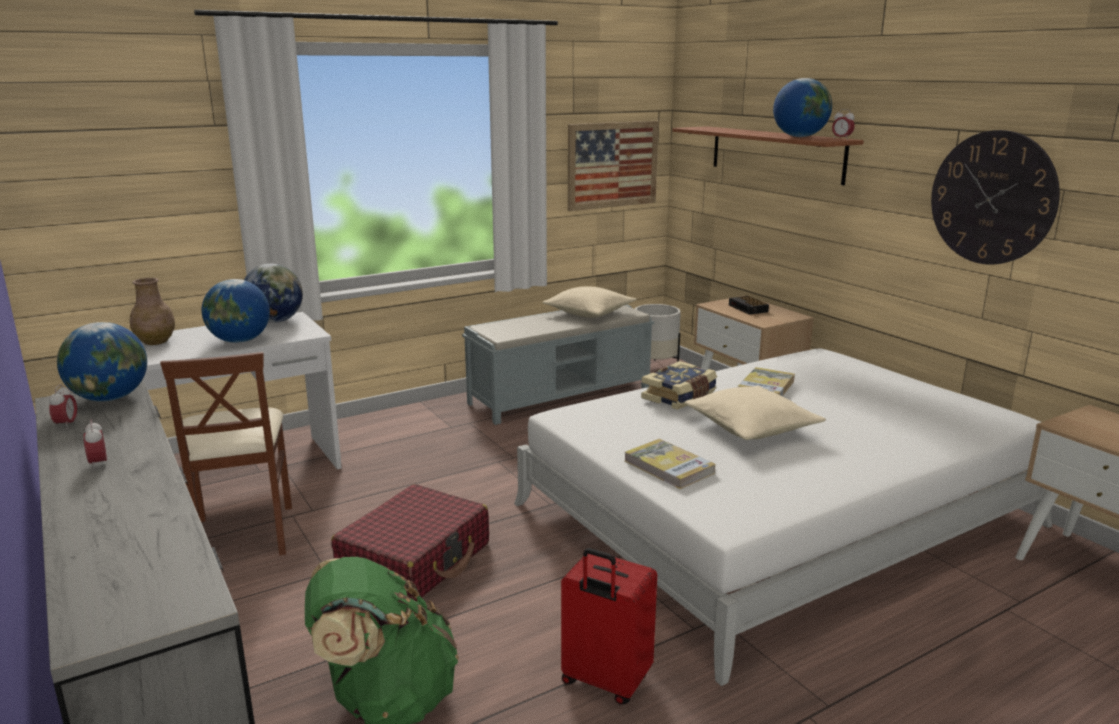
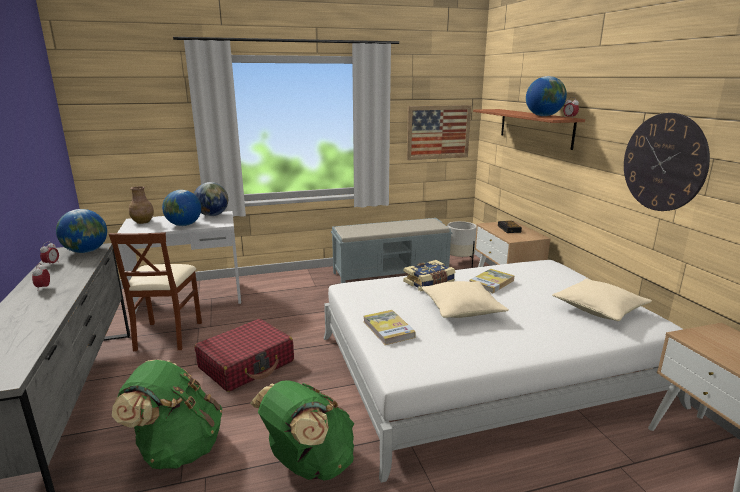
camera: 15 degrees right, 0 degrees up
(589, 313) = (412, 224): beige pillow -> beige pillow (599, 309)
(604, 682) = (308, 464): red suitcase -> green backpack

